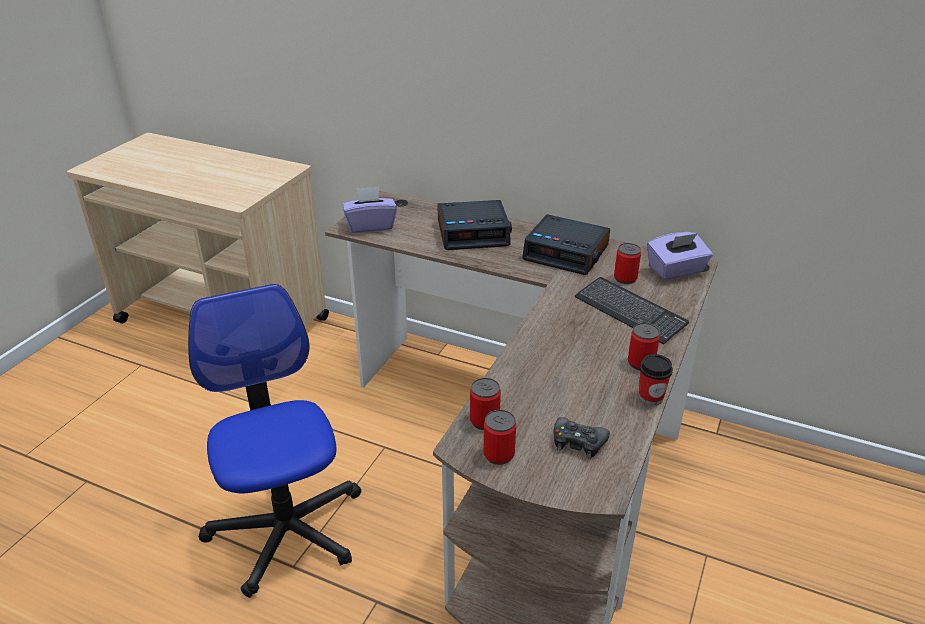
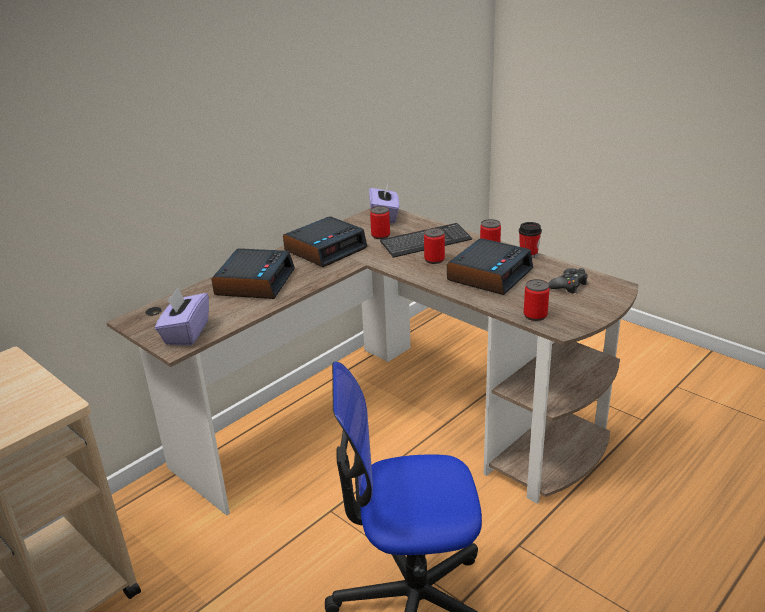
camera: 70 degrees left, 5 degrees down
(499, 454) = (574, 315): can -> can (434, 260)
(572, 372) = (489, 274): none -> alarm clock

